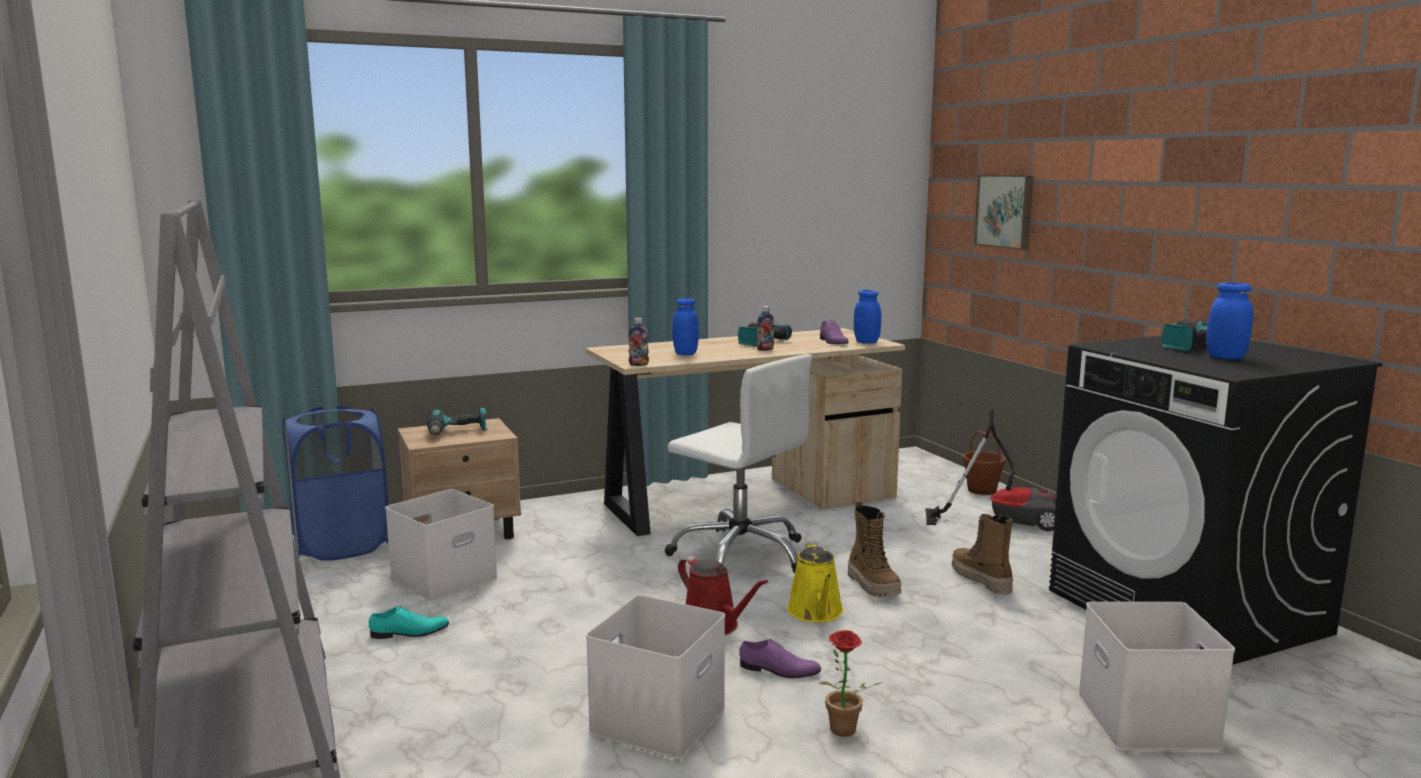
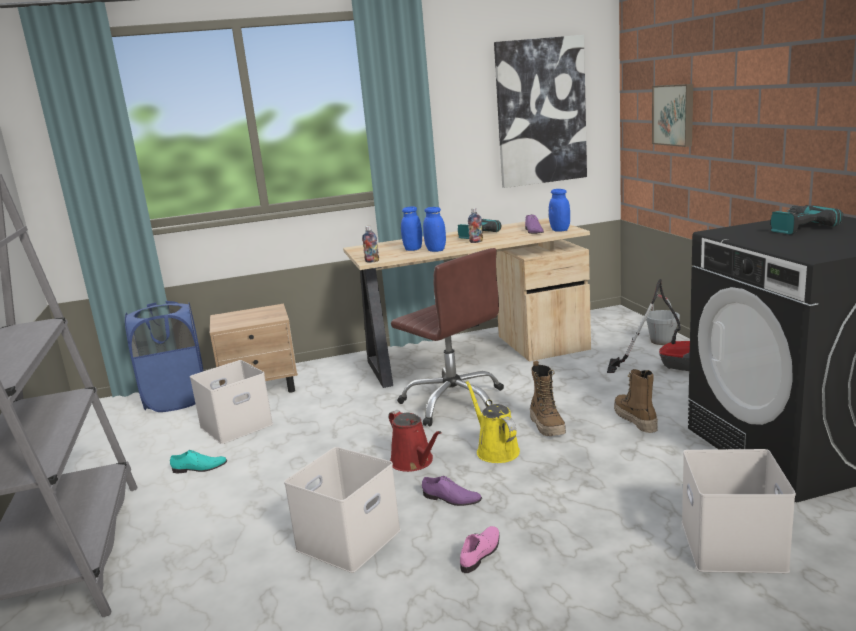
camera: 10 degrees right, 5 degrees up
(457, 432) = (249, 316): power drill -> none
(741, 555) = (454, 402): white office chair -> brown office chair
(816, 613) = (495, 450): yellow watering can -> yellow watering can turned 150 degrees clockwise
(836, 195) = (541, 112): none -> picture
(842, 732) = (481, 552): potted plant -> pink shoe
(981, 490) = (661, 341): brown bucket -> grey bucket
(1225, 357) = (820, 239): blue jar -> blue jar (435, 250)

